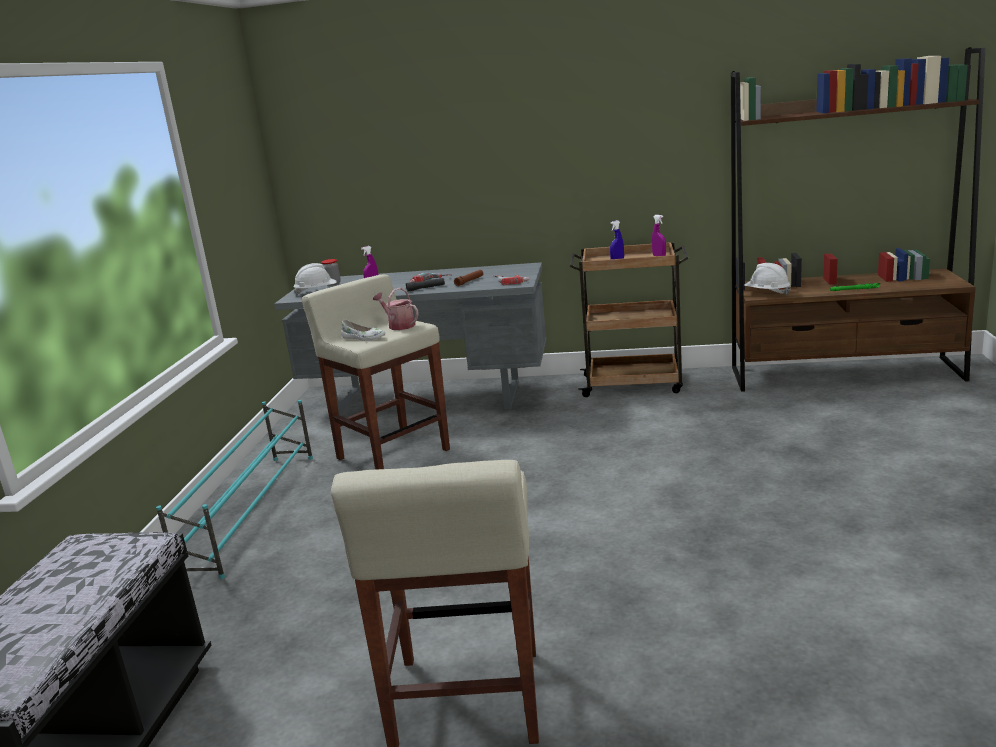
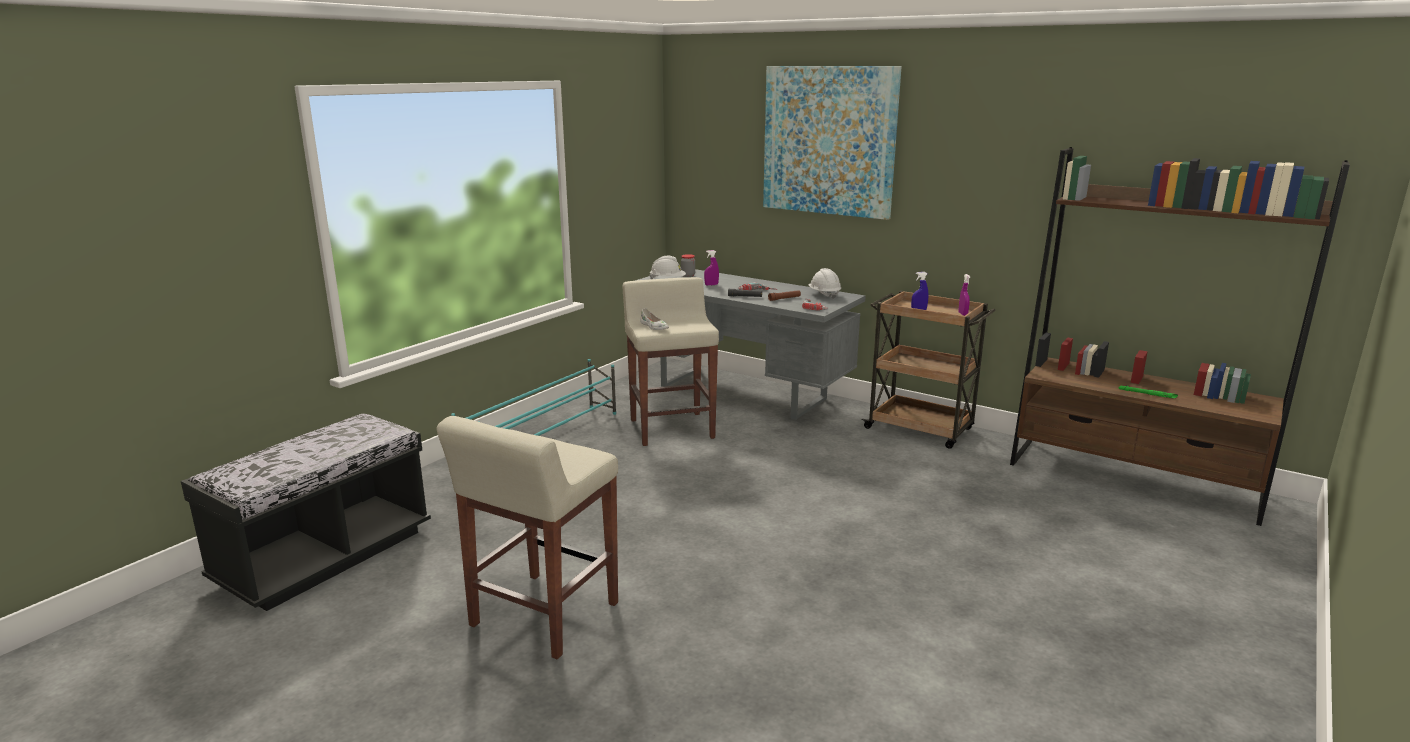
camera: 25 degrees right, 0 degrees up
(399, 325) = (691, 323): watering can -> none
(472, 104) = (828, 141): none -> picture
(767, 293) = (1055, 375): white hard hat -> white hard hat (824, 295)

